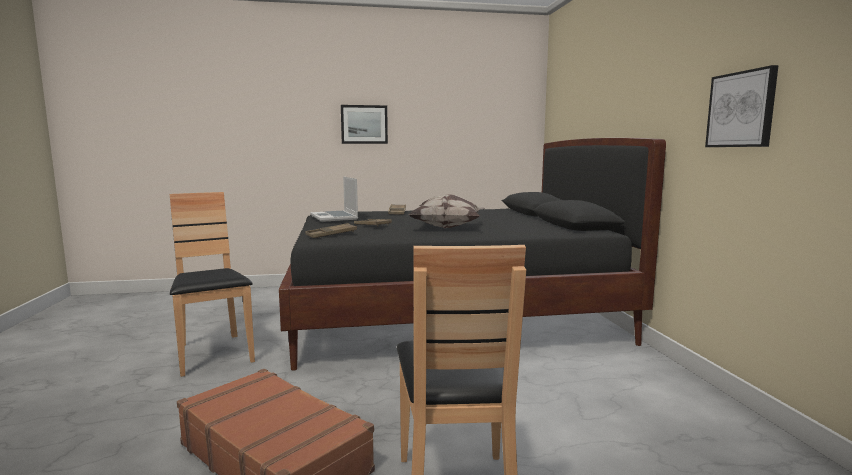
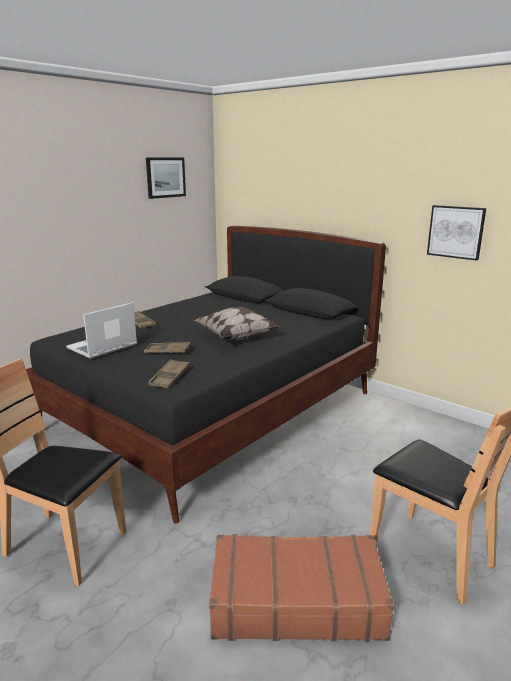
camera: 40 degrees left, 10 degrees up
(335, 217) = (102, 347): laptop -> laptop turned 105 degrees clockwise
(364, 124) = (56, 222): picture -> picture (165, 177)

